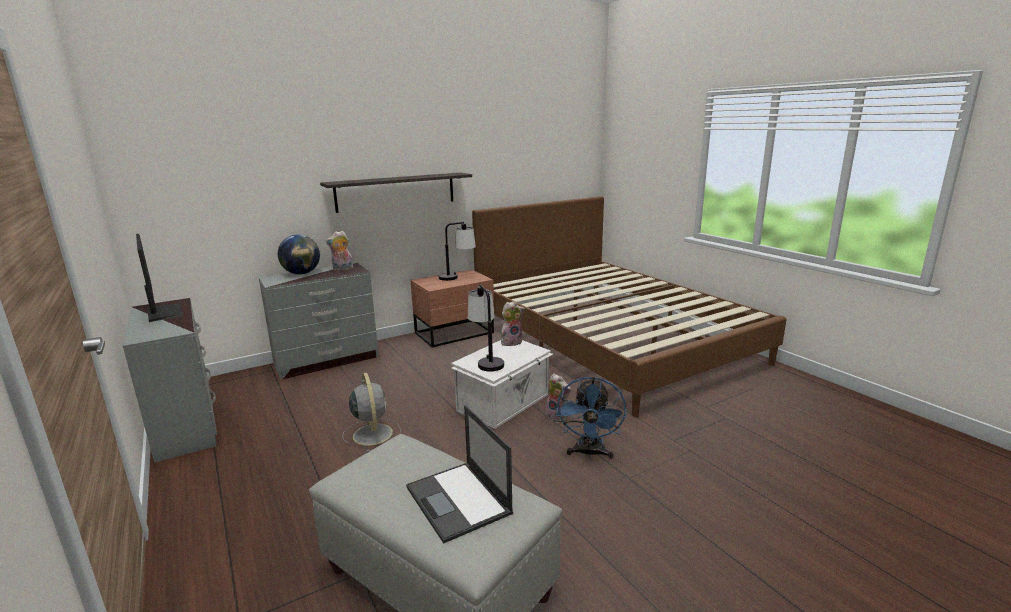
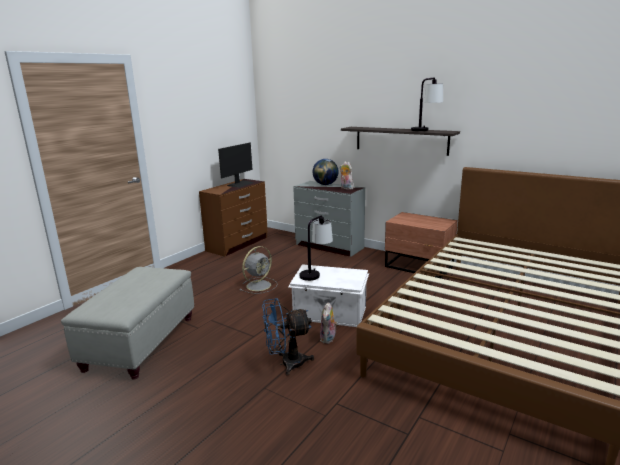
camera: 65 degrees right, 0 degrees up
(187, 424) = (238, 244): grey dresser -> brown dresser
(457, 277) = (429, 221): table lamp -> table lamp (425, 131)
(459, 501) = (125, 297): laptop -> none
(511, 342) = (356, 273): plush toy -> none

